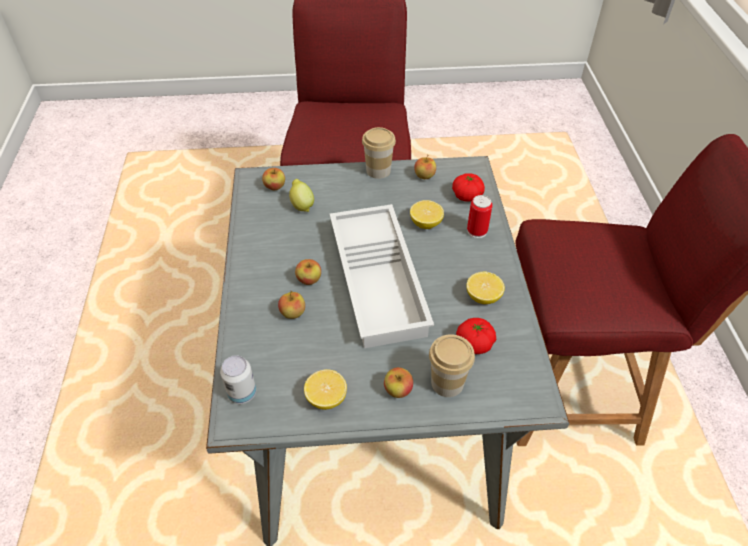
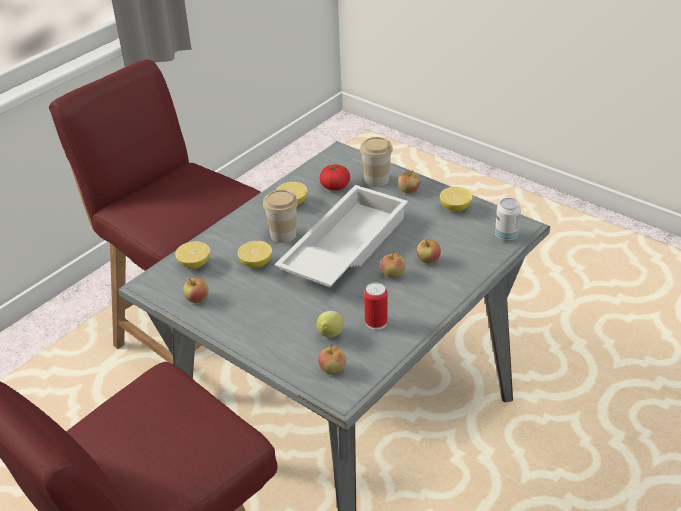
camera: 135 degrees left, 10 degrees down
(378, 170) = (224, 328): cup -> cup (283, 235)
(467, 196) = (194, 264): tomato -> lemon
(477, 231) = (231, 238): can -> can (376, 322)

